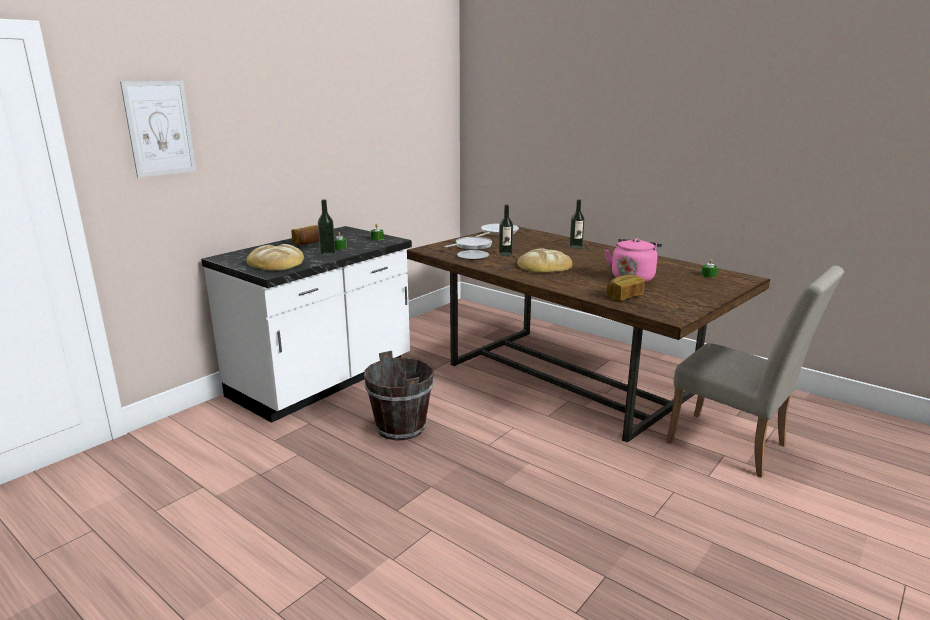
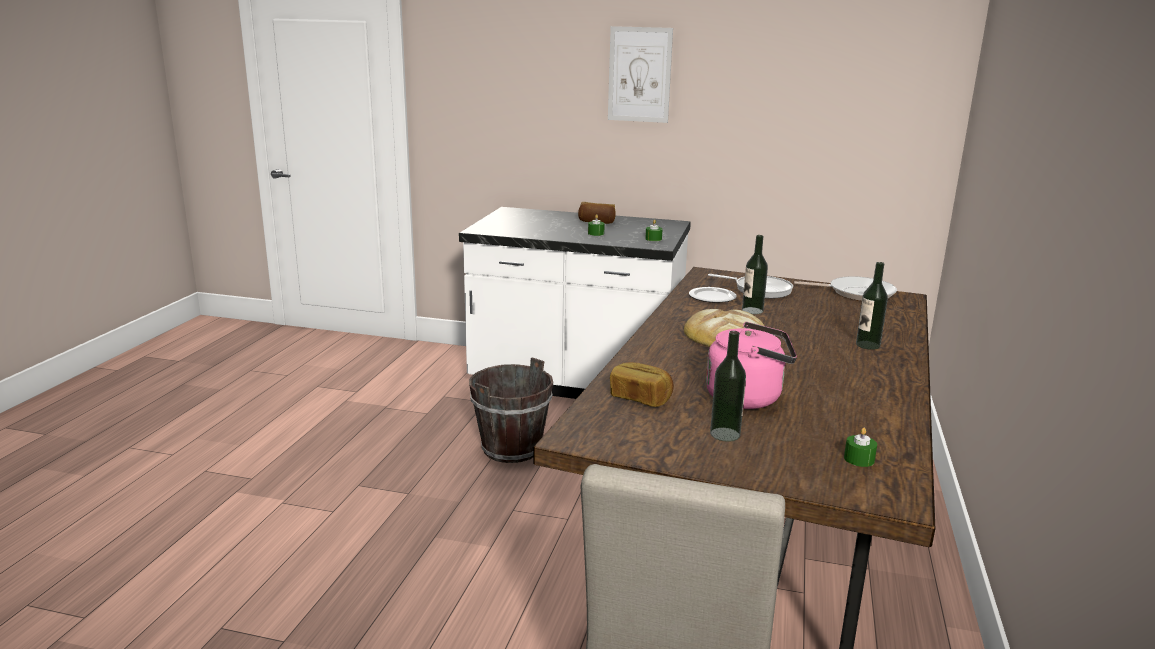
camera: 65 degrees right, 0 degrees up
(159, 128) = (482, 72): picture -> picture (639, 75)
(276, 263) = (513, 226): bread -> none
(328, 254) = (563, 234): bottle -> bottle (725, 434)

